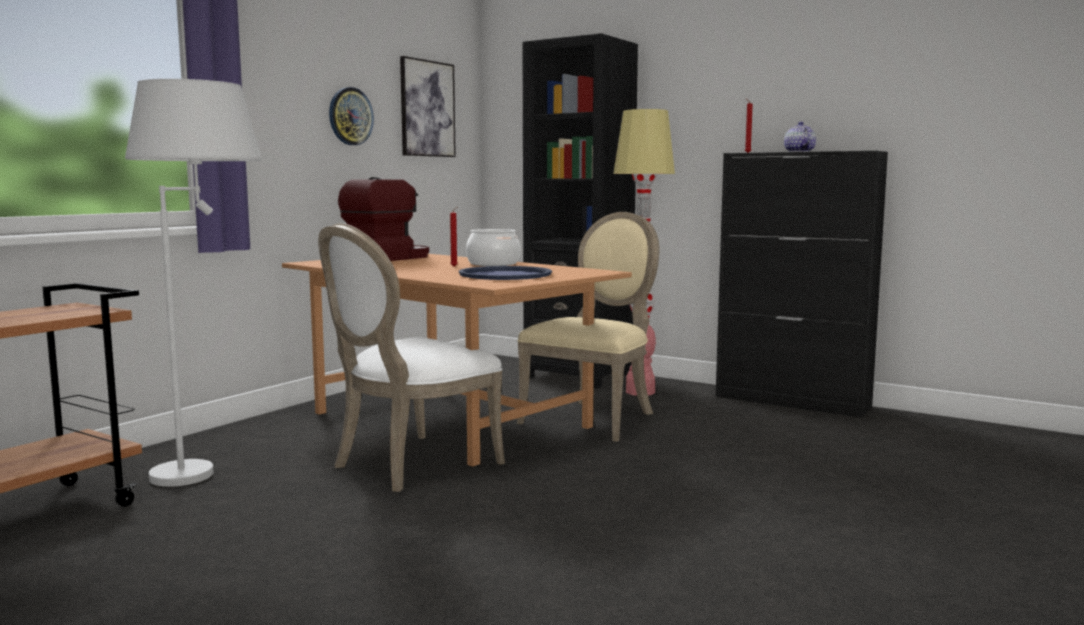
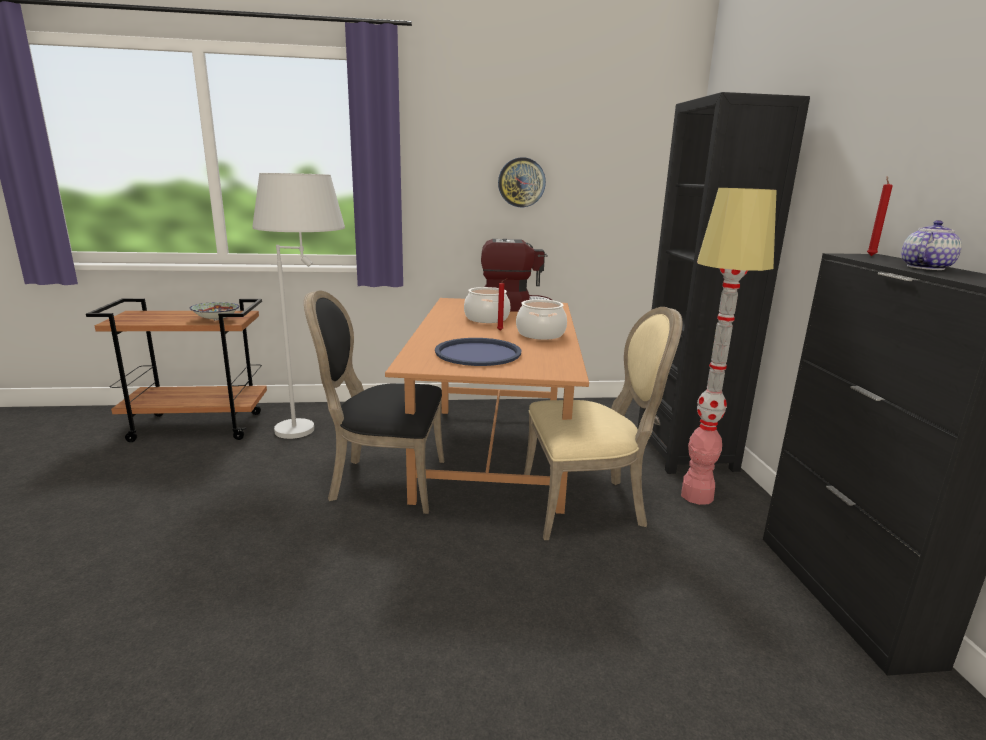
camera: 50 degrees right, 10 degrees up
(66, 313) = (216, 320): none -> bowl
(406, 264) = (486, 318): none -> cooking pot
(410, 465) = (383, 482): white chair -> black chair
(427, 109) = (618, 171): picture -> none

